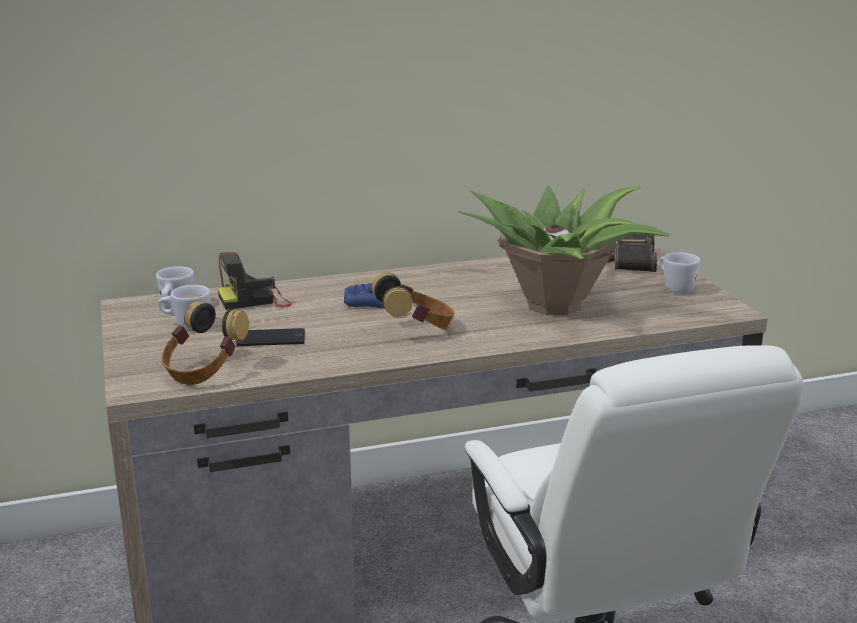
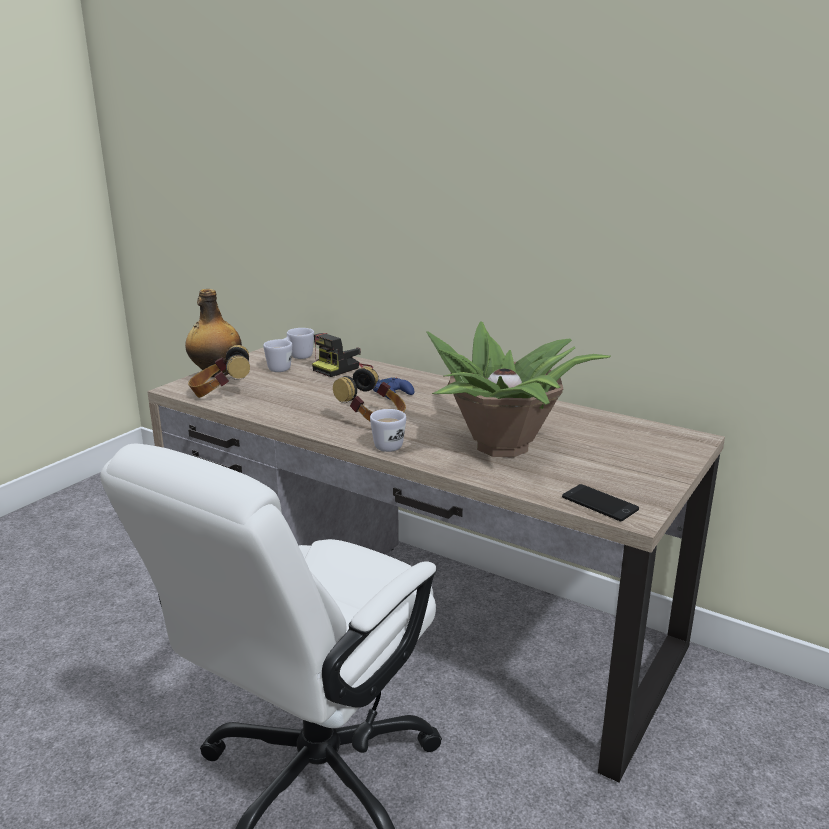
camera: 50 degrees right, 0 degrees up
(133, 357) = (216, 373): none -> bottle
(255, 300) = (342, 368): camera -> camera turned 75 degrees counterclockwise
(270, 338) = (292, 391): phone -> phone (599, 503)
(627, 260) = (656, 442): binoculars -> none
(674, 288) = (636, 477): white mug -> white mug (391, 444)

